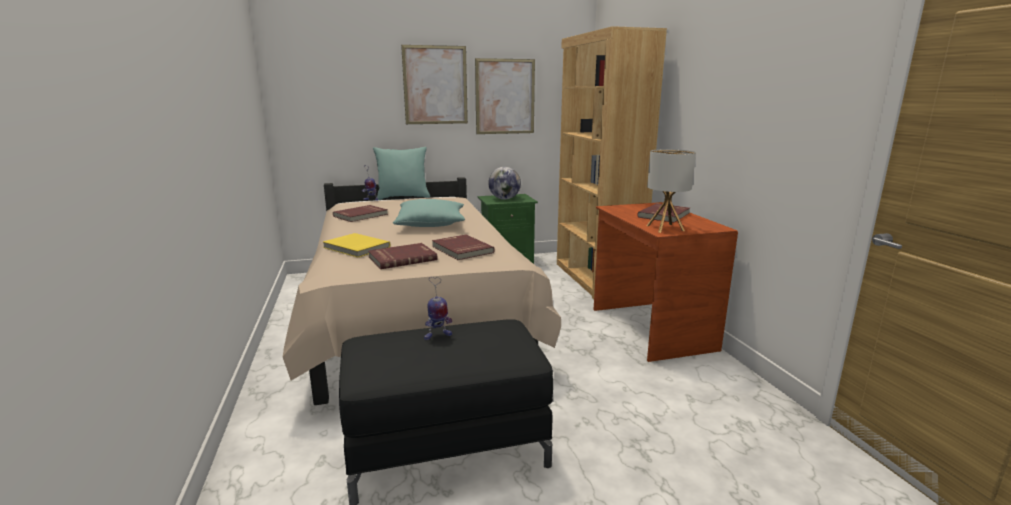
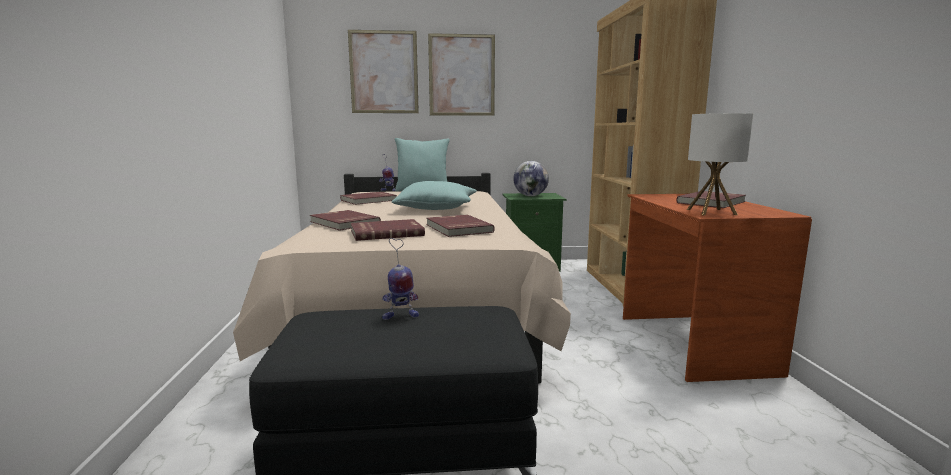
camera: 10 degrees right, 5 degrees down
(355, 247) = (343, 223): yellow book -> red book
(505, 96) = (535, 88): picture -> picture (384, 72)

